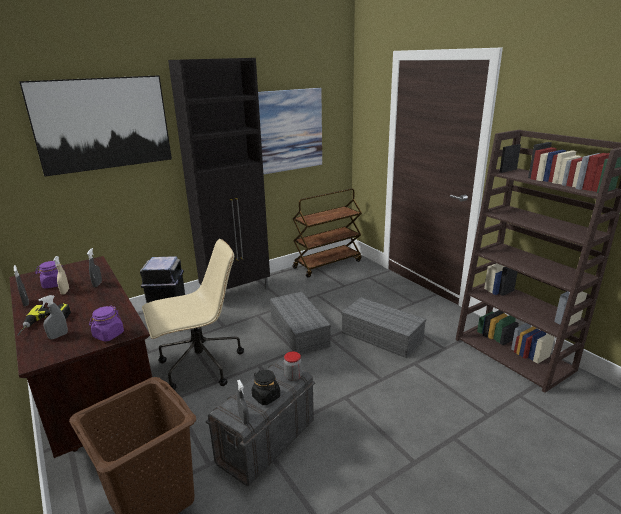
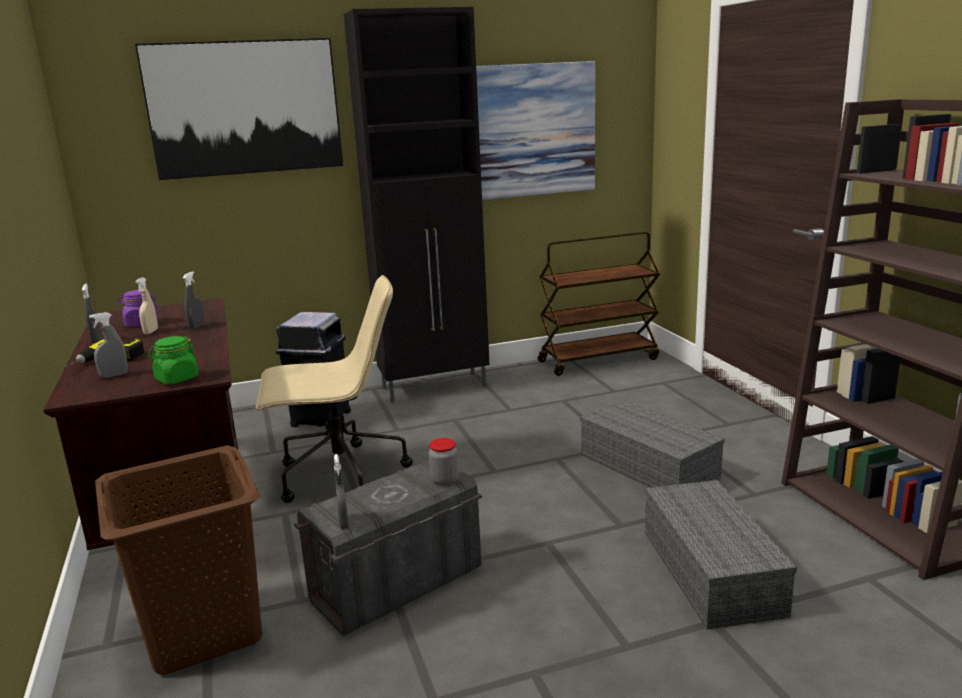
camera: 15 degrees right, 5 degrees down
(108, 335) = (176, 379): purple jar -> green jar
(266, 397) = (390, 500): black jar -> none
(300, 332) = (513, 448): grey storage box -> grey storage box (714, 572)

